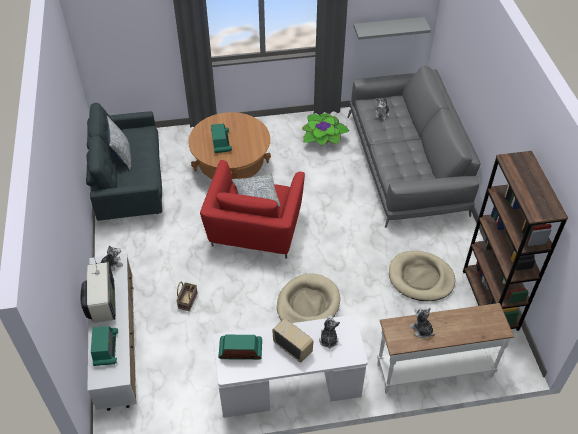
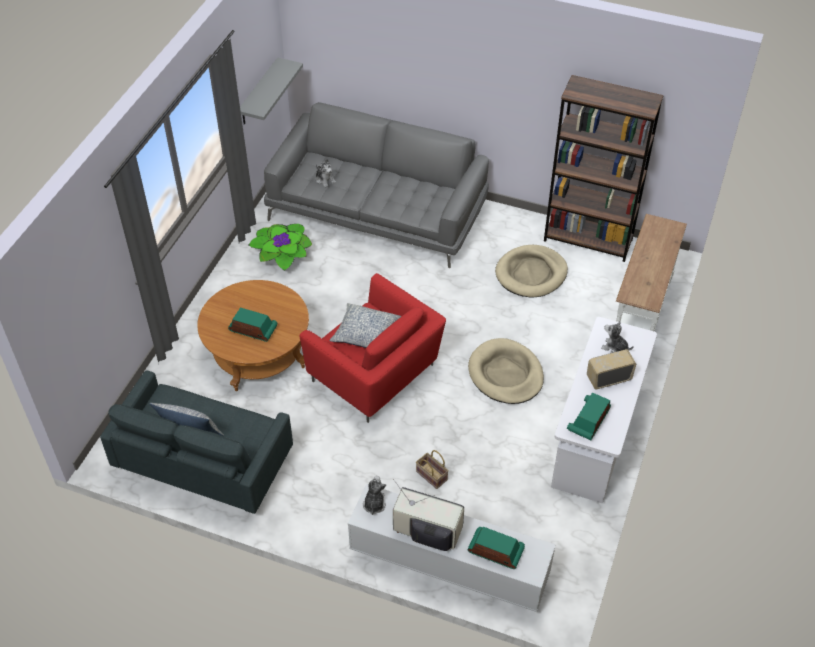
camera: 60 degrees left, 0 degrees up
(421, 330) = (645, 277): plush toy -> none

